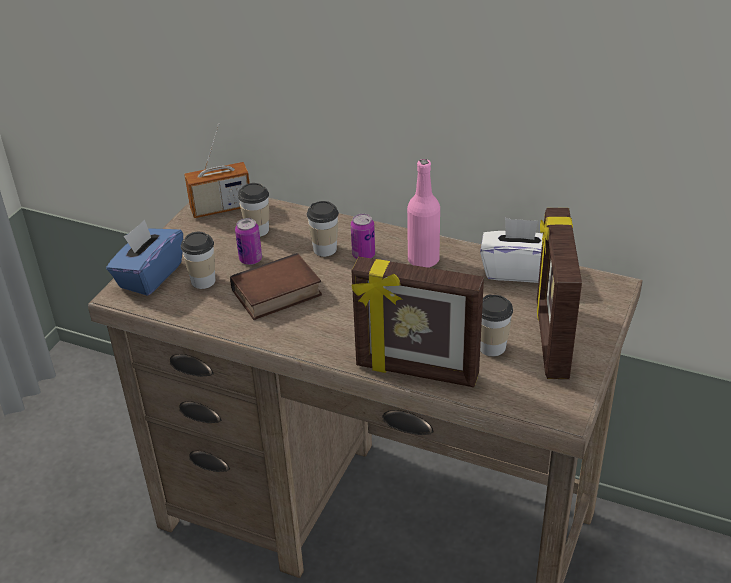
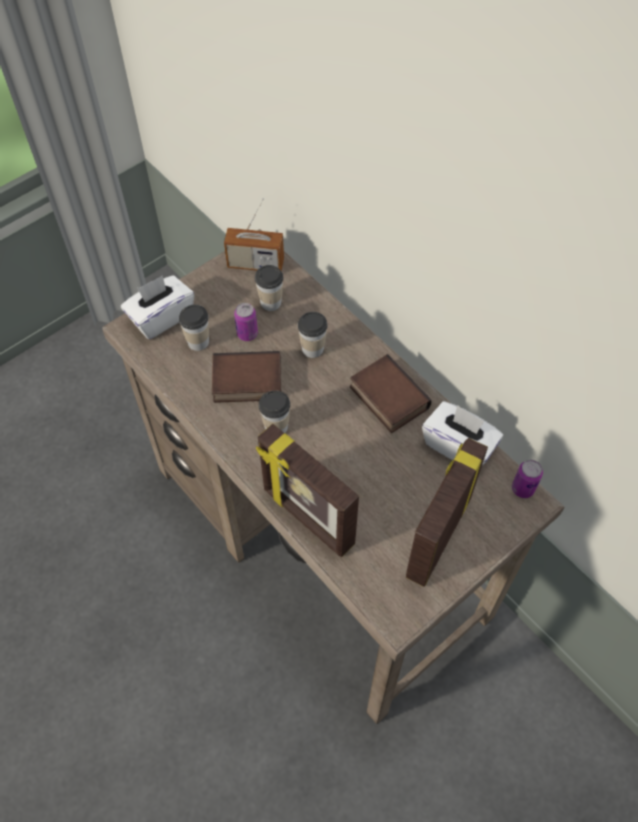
camera: 25 degrees right, 20 degrees up
(149, 276) = (161, 317): blue tissue box -> white tissue box
(363, 255) = (340, 369): can -> can (523, 489)
(423, 260) = (386, 397): pink bottle -> book
(492, 347) = (383, 521): cup -> cup (276, 427)

